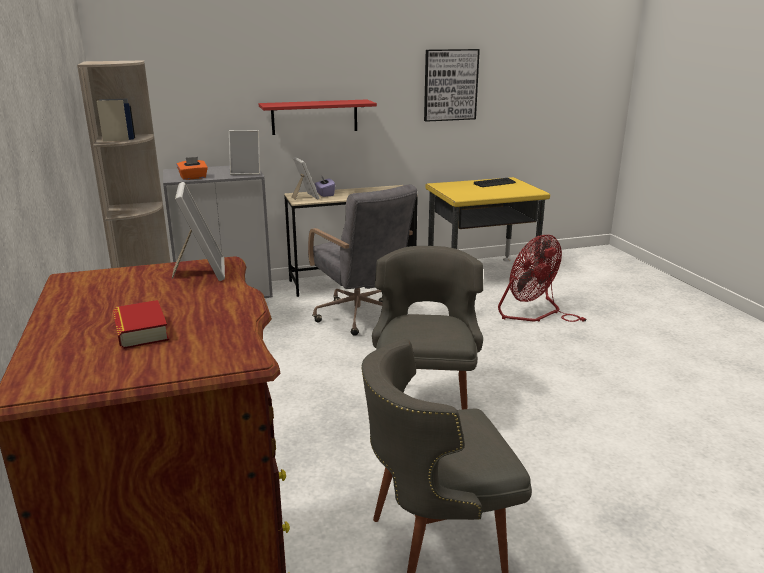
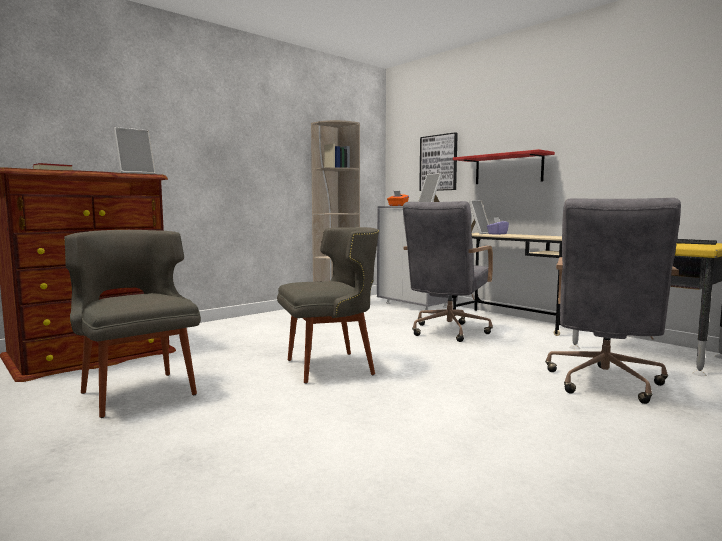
camera: 65 degrees right, 15 degrees down
(450, 85) = (648, 131): picture -> picture (438, 163)
(540, 312) = (604, 385): red fan -> grey office chair

